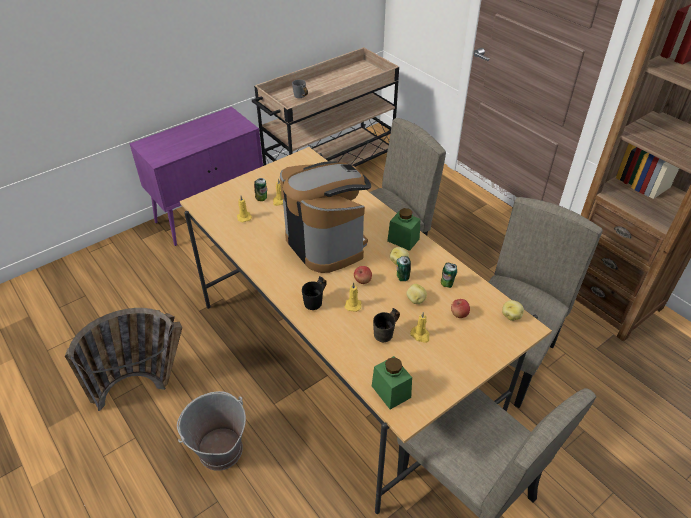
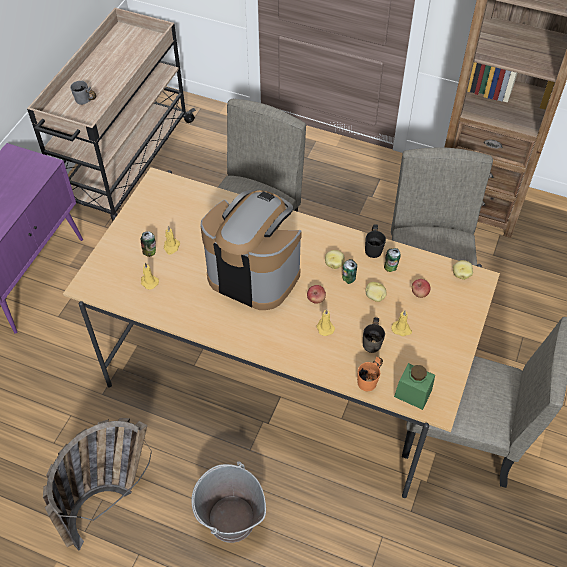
camera: 30 degrees left, 10 degrees up
(317, 302) = (291, 341): black mug -> black mug (375, 249)
(360, 364) = (371, 381): none -> orange mug
(403, 240) = (322, 239): green jar -> none

